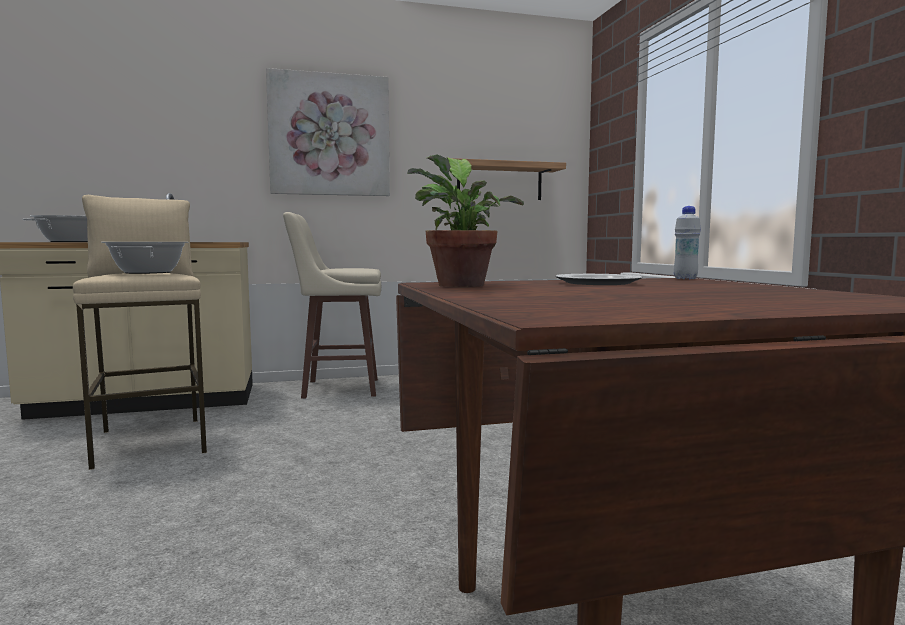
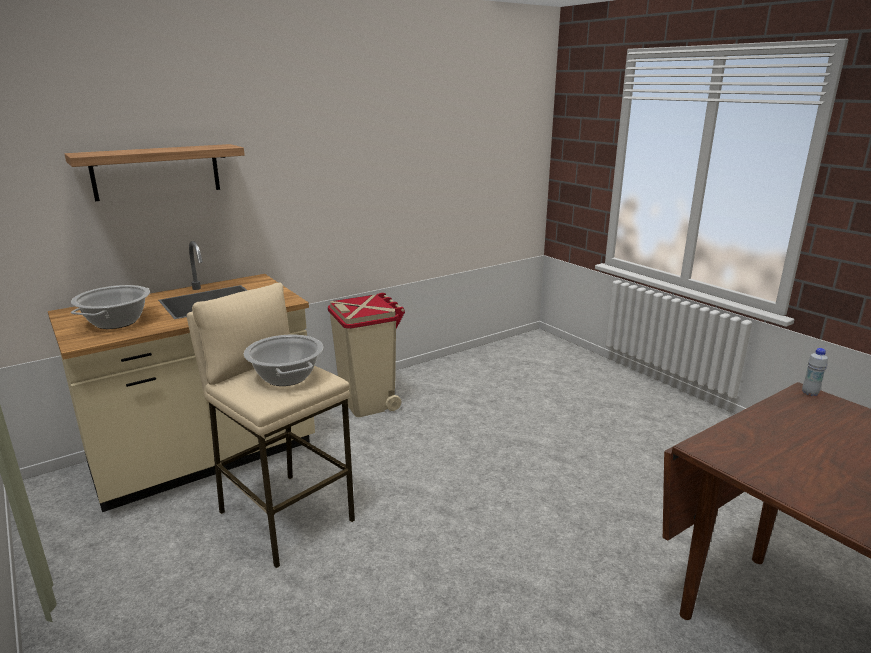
camera: 20 degrees left, 15 degrees up
(329, 135) = (334, 149): picture -> none
(338, 388) = (368, 401): beige stool -> beige trash can
(461, 286) = (743, 460): potted plant -> none
(499, 182) = (481, 177): shelf -> shelf (156, 172)
(596, 283) = (792, 427): plate -> none

